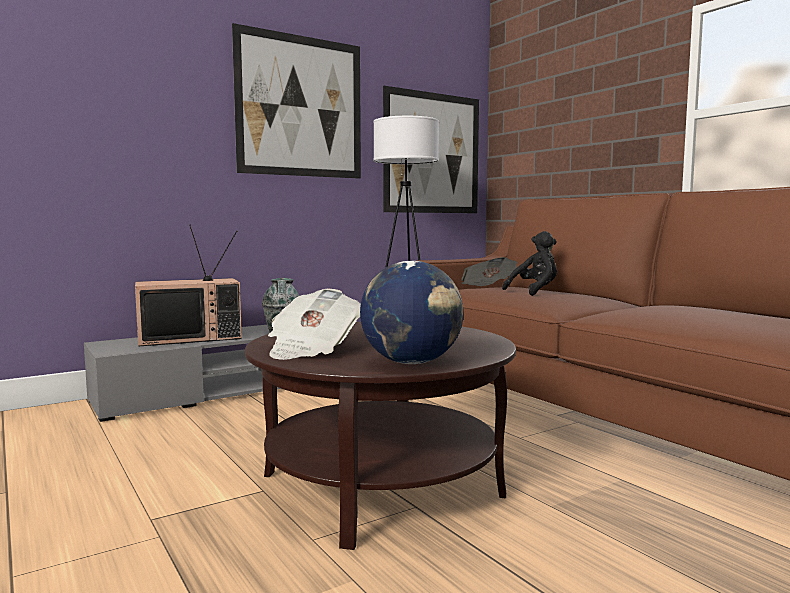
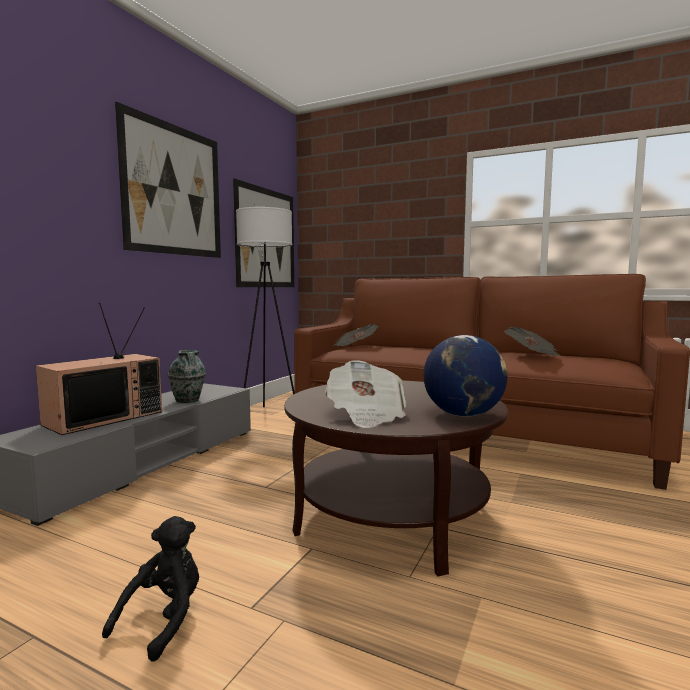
camera: 30 degrees left, 0 degrees up
(535, 292) = (401, 348): black plush toy -> black plush toy (164, 619)
(689, 312) = (532, 356): none -> newspaper

